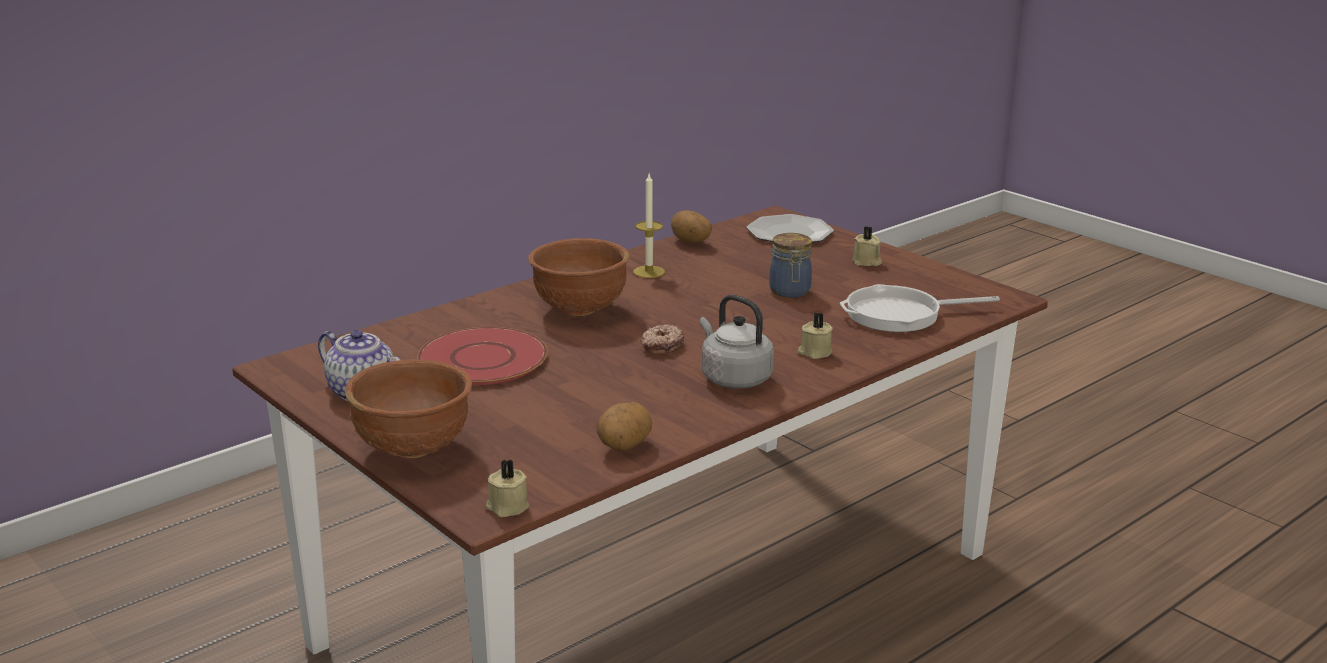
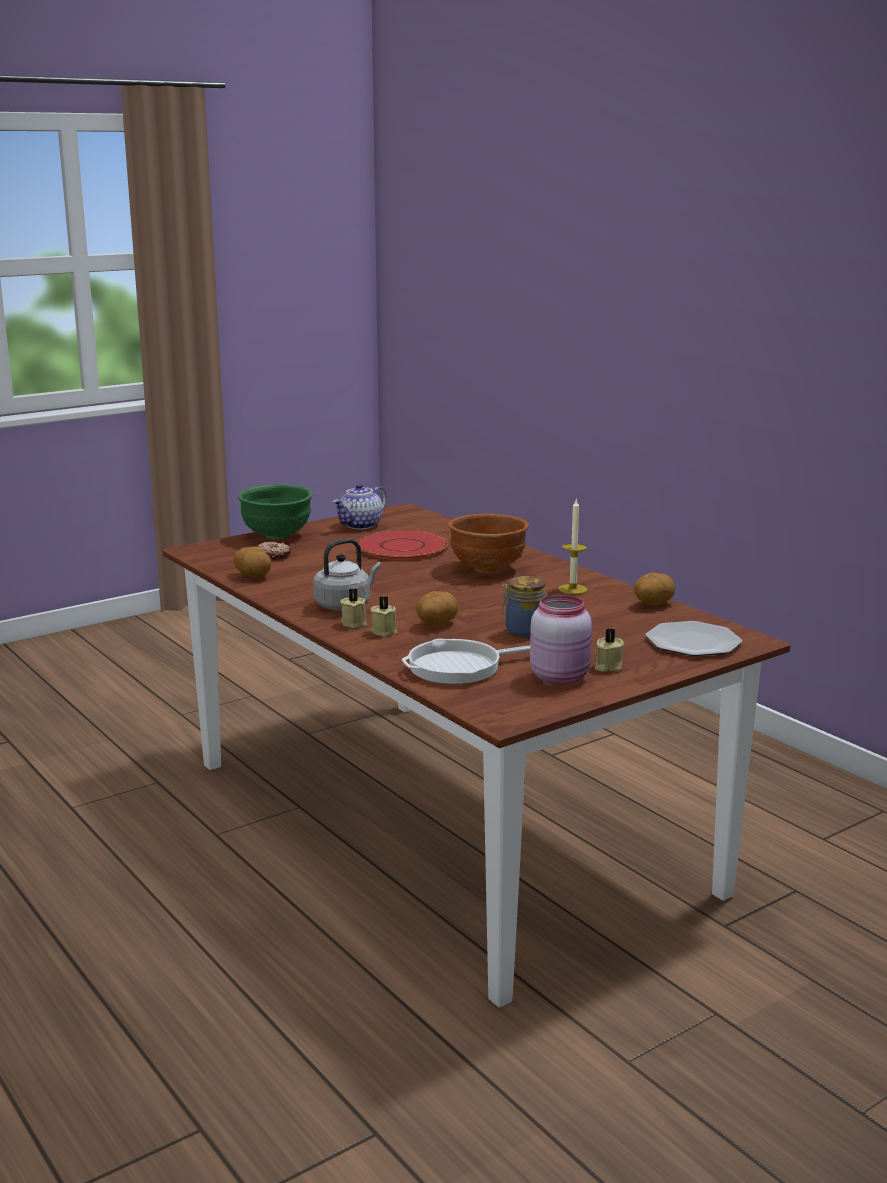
camera: 95 degrees right, 5 degrees down
(414, 450) = (277, 536): brown bowl -> green bowl
(507, 507) = (196, 553): beige candle -> beige candle (355, 623)
(661, 346) = (411, 588): donut -> donut (274, 556)
(782, 329) = (436, 624): none -> potato
(900, 315) = (461, 667): frying pan -> frying pan turned 105 degrees counterclockwise
(901, 278) = (560, 677): none -> pink jar

